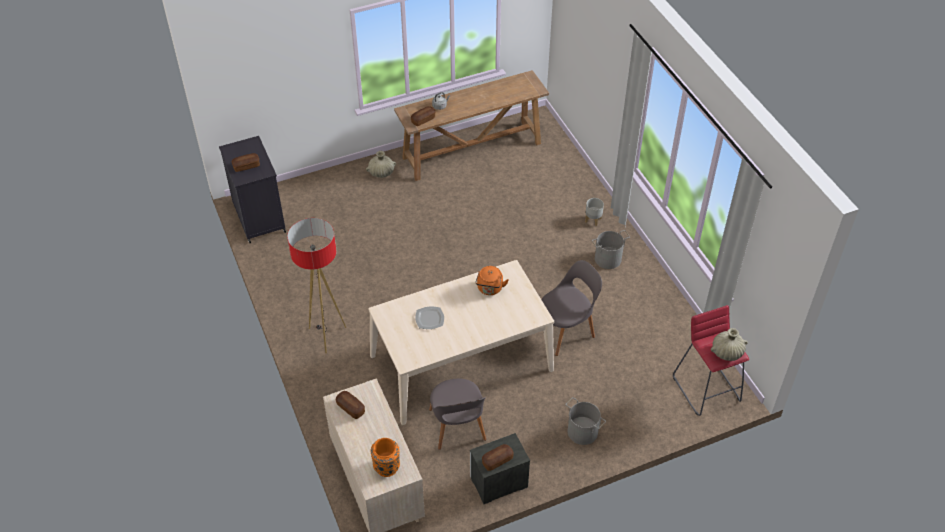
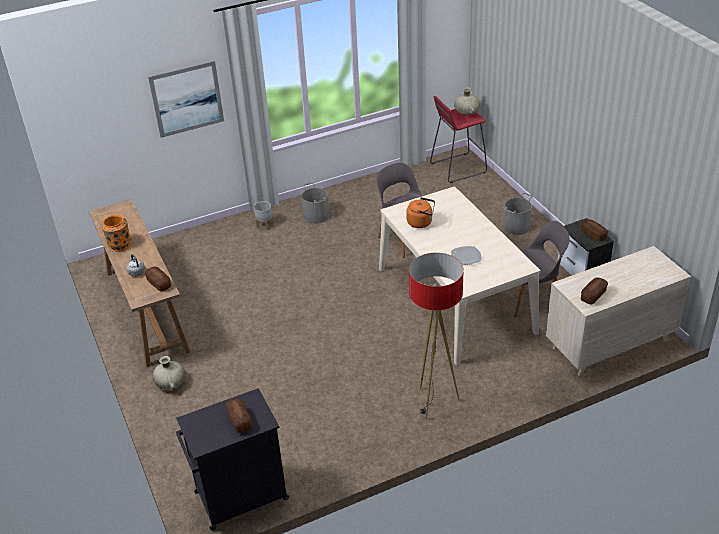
camera: 90 degrees left, 10 degrees down
(386, 466) = (650, 267): orange vase -> orange vase (119, 245)
(612, 73) = (187, 99): none -> picture

